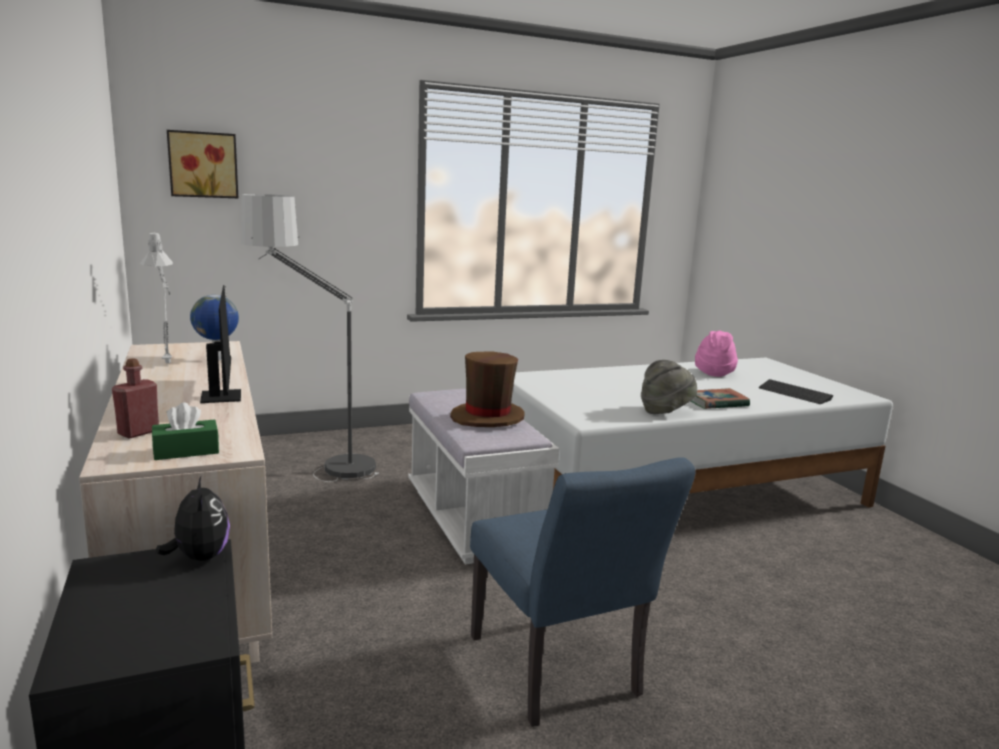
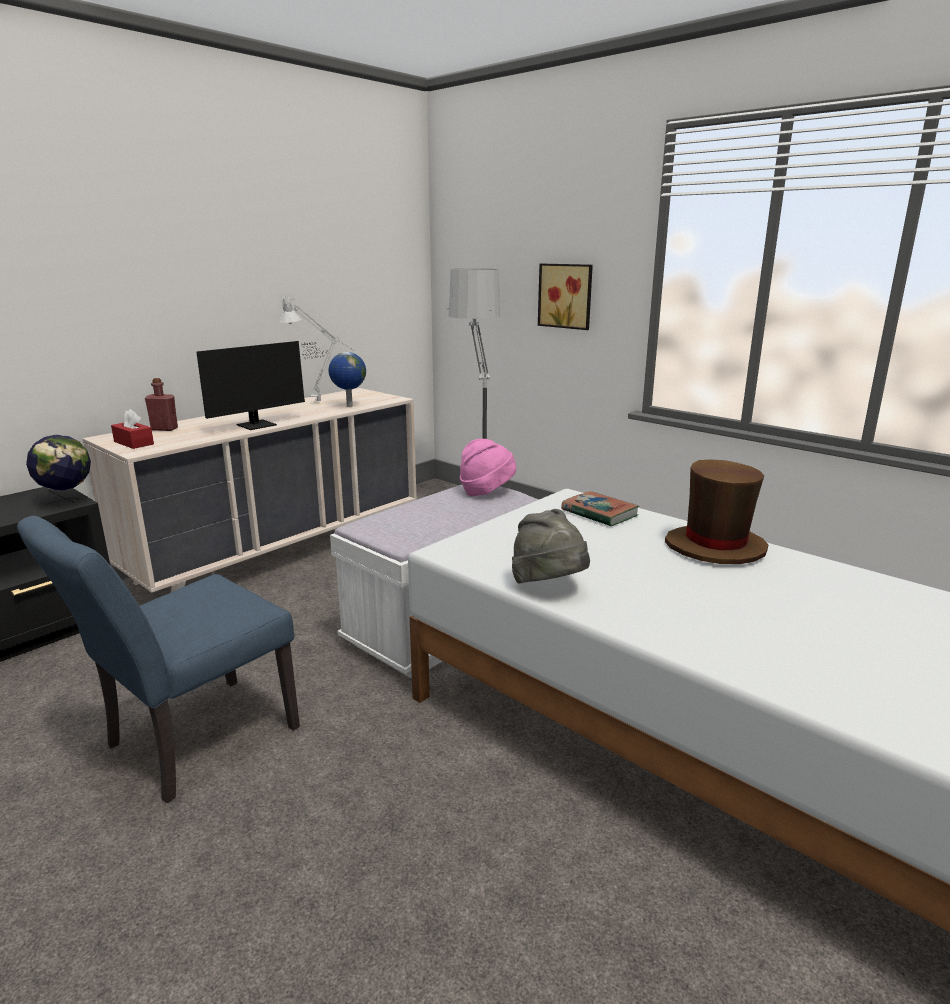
camera: 65 degrees right, 5 degrees up
(186, 451) = (133, 443): green tissue box -> red tissue box
(199, 557) = (68, 503): plush toy -> globe
(203, 165) = (477, 242): picture -> picture (566, 296)
(487, 417) = (432, 516): brown hat -> brown hat (714, 547)
(714, 372) = (849, 597): pink hat -> pink hat (487, 492)
(717, 403) = (657, 616): book -> book (599, 513)
(794, 393) = (861, 684): keyboard -> none

